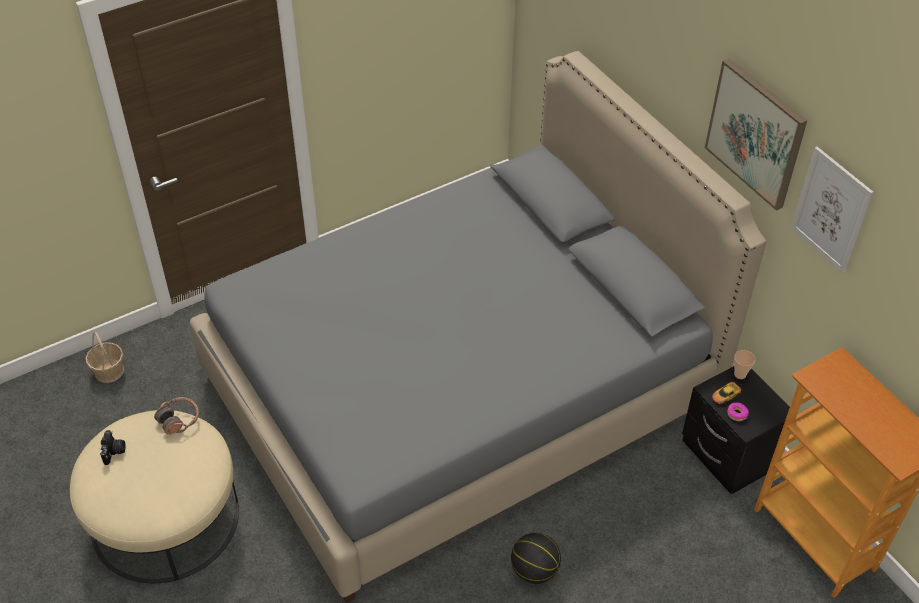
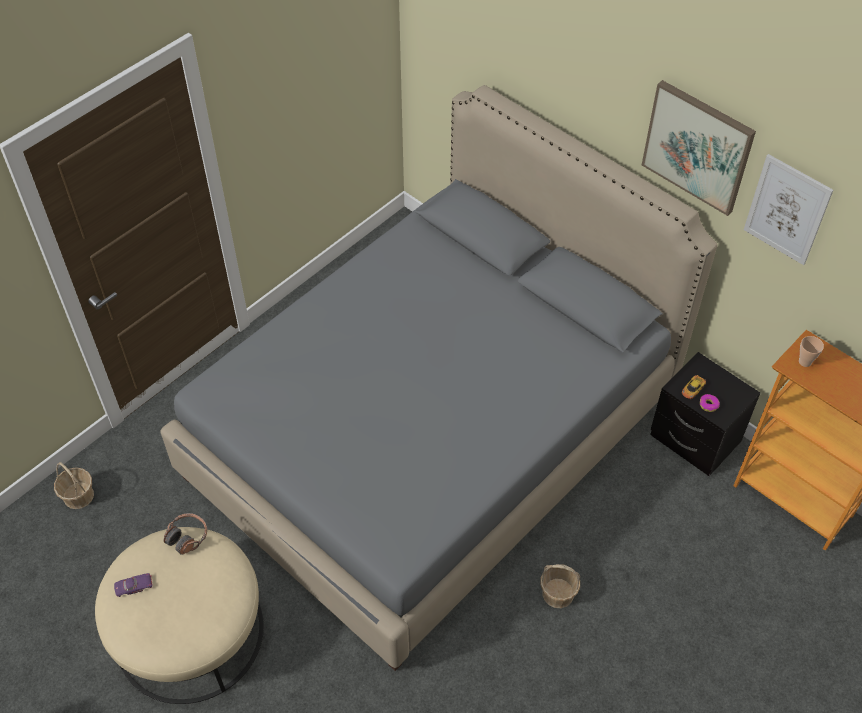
camera: 15 degrees left, 5 degrees up
(114, 452) = (134, 586): camera -> purple toy car
(534, 571) = (558, 593): basketball -> basket
(740, 374) = (699, 366): cup -> cup (805, 362)

